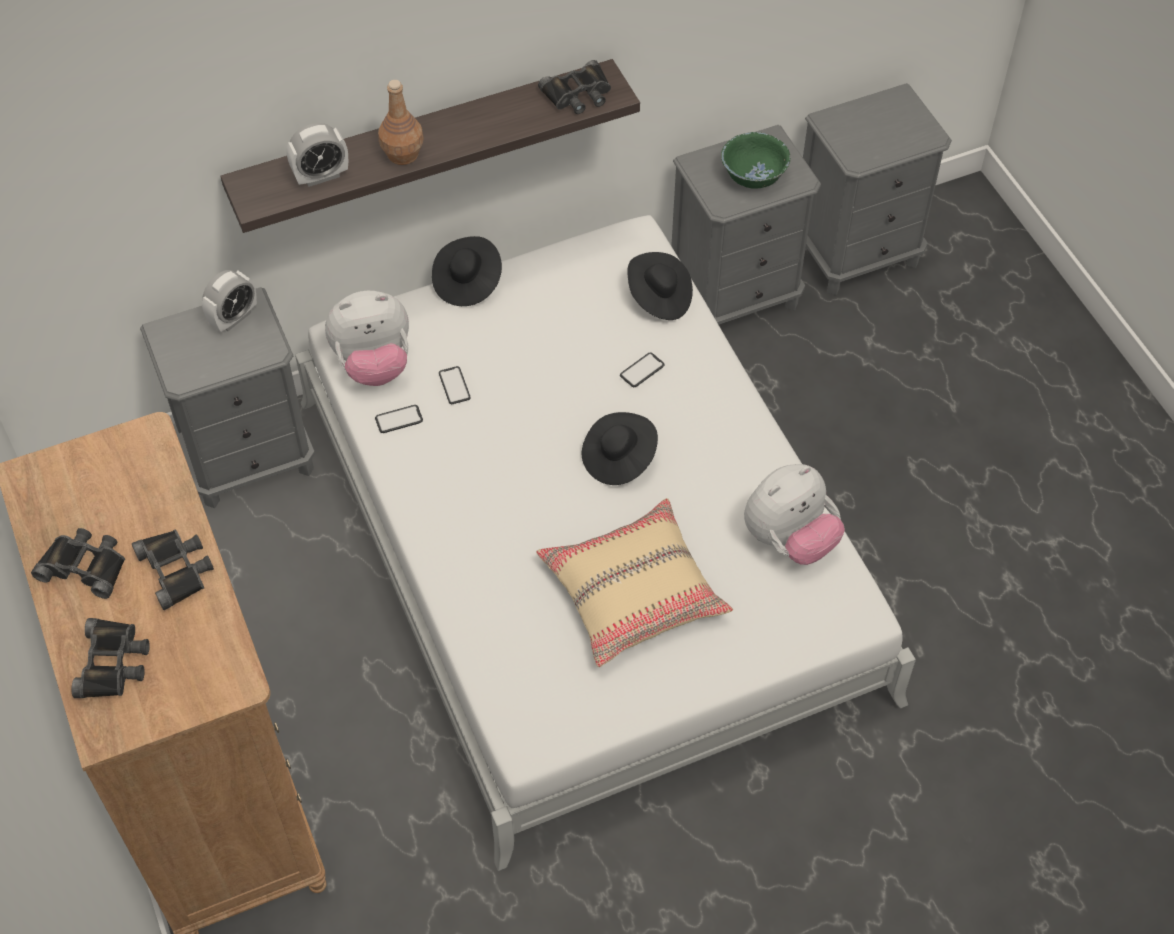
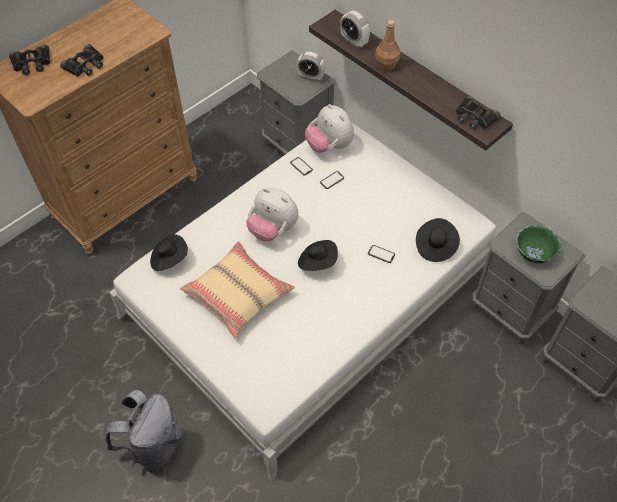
camera: 70 degrees right, 0 degrees up
(85, 566) = (79, 38): black binoculars -> none
(467, 282) = (399, 163): black hat -> black hat (169, 259)
(789, 539) = (301, 358): plush toy -> plush toy (273, 229)
(790, 866) = (154, 446): none -> grey backpack

